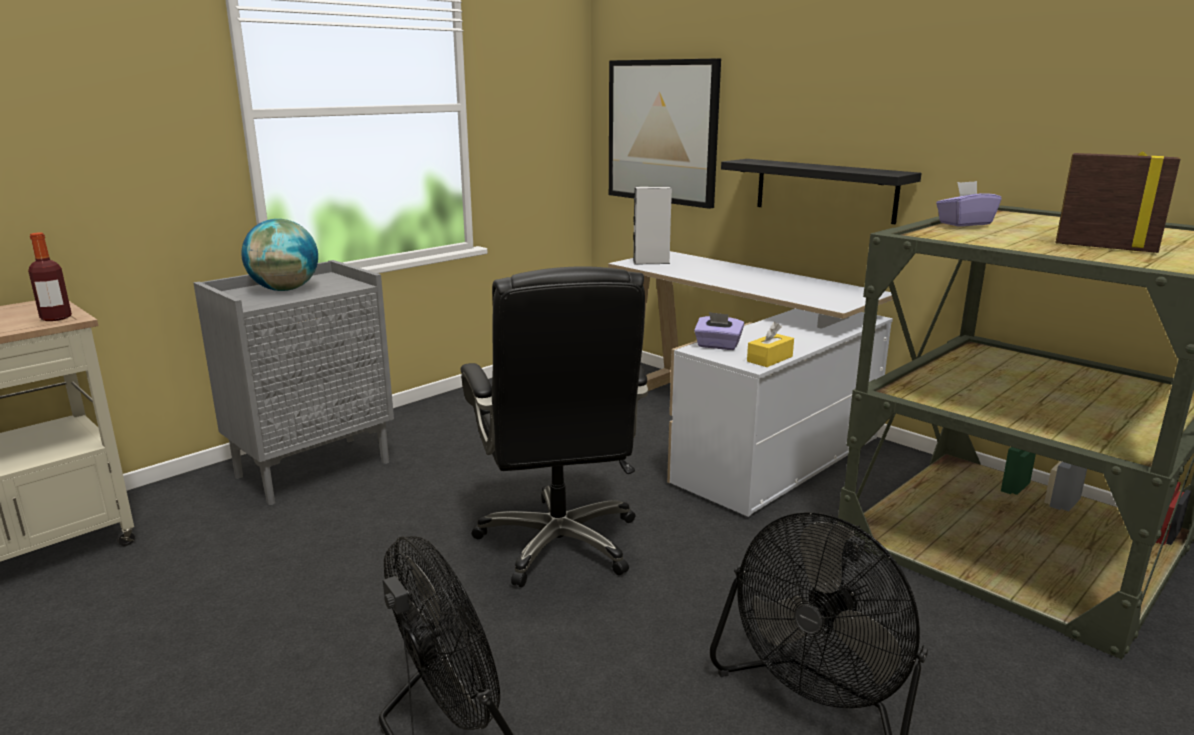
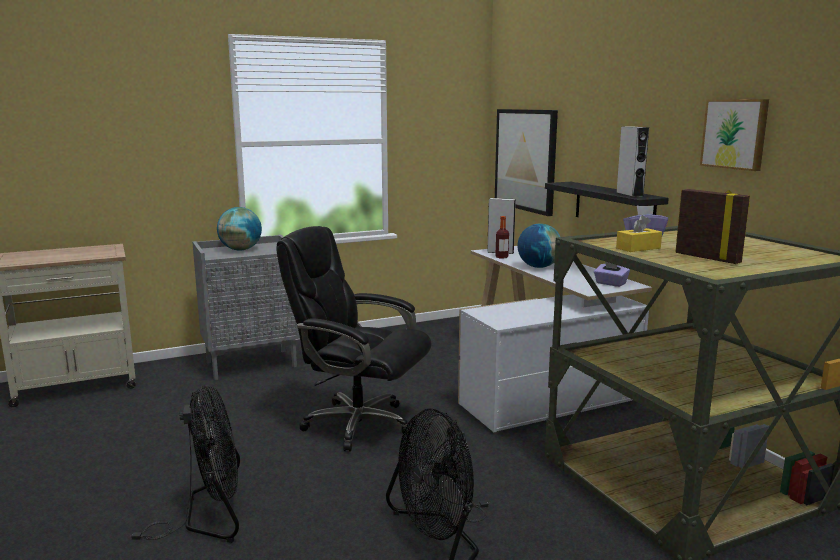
camera: 20 degrees right, 5 degrees down
(56, 318) = (107, 254): bottle -> bottle (501, 257)
(557, 539) = (360, 425): black office chair -> black office chair turned 105 degrees clockwise
(718, 346) = (492, 310): purple tissue box -> purple tissue box (610, 283)
(727, 279) = (538, 267): none -> globe
(769, 359) = (517, 322): yellow tissue box -> yellow tissue box (638, 248)
(868, 171) = (629, 194): none -> grey speaker
(1038, 81) = (735, 134): none -> picture

